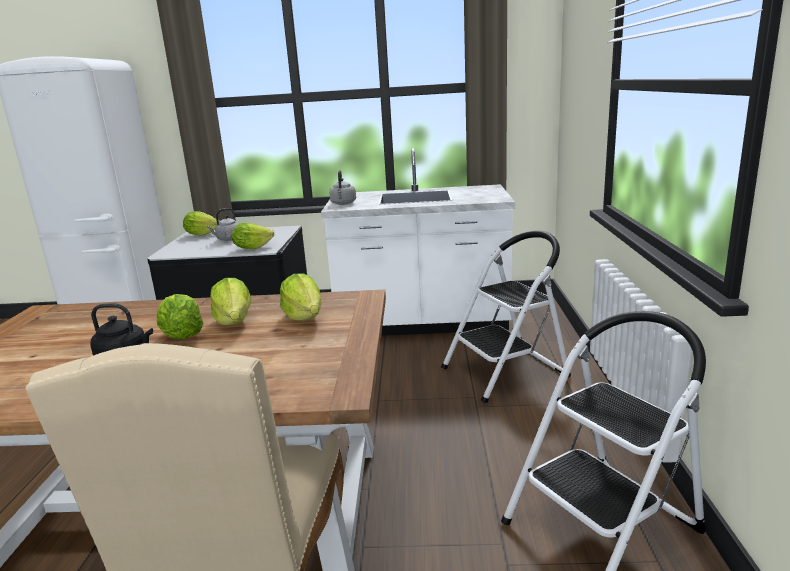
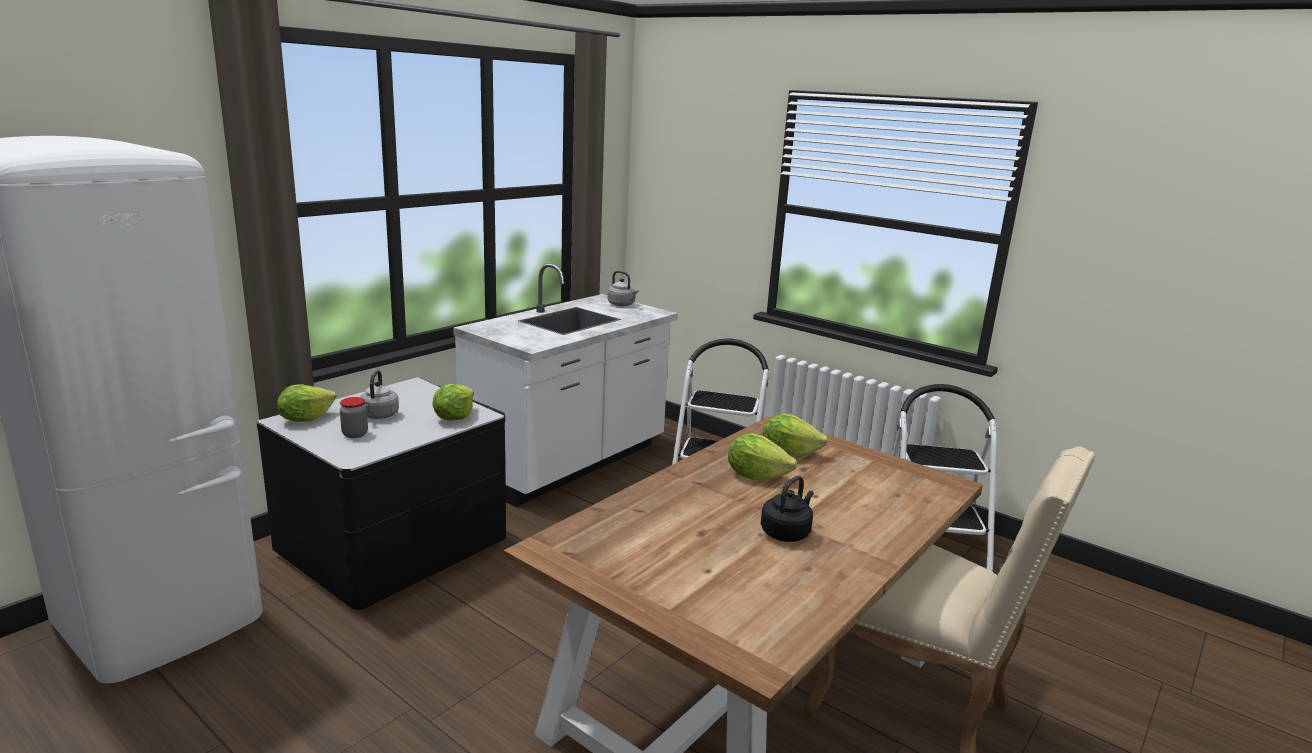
camera: 55 degrees left, 0 degrees up
(182, 335) = (760, 501): lettuce -> none
(195, 245) = (355, 434): none -> jar
(343, 203) = (521, 339): grey kettle -> grey kettle (622, 304)

